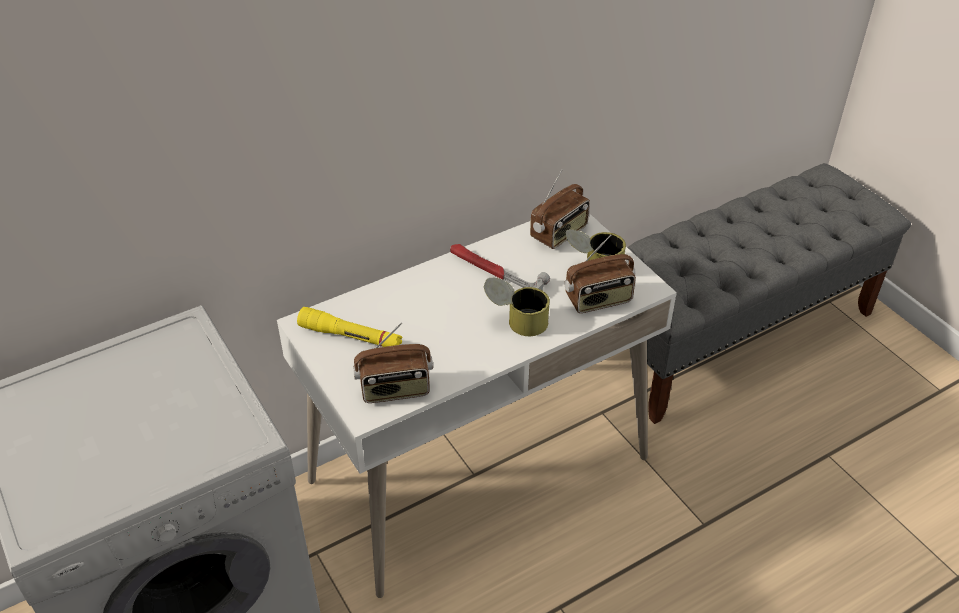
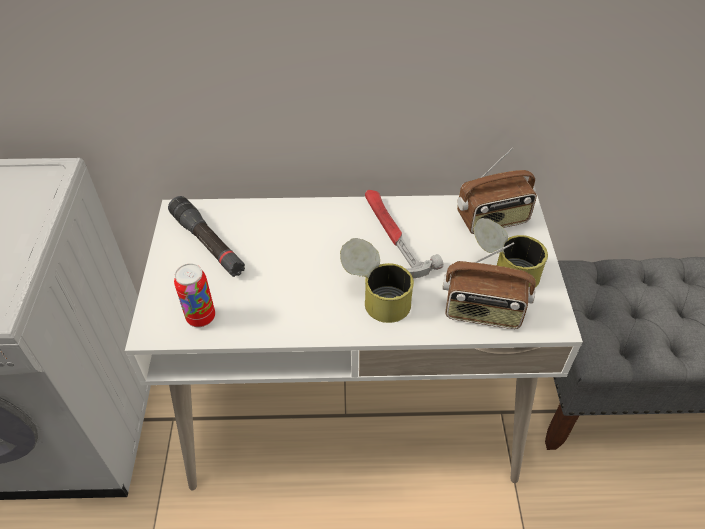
camera: 30 degrees right, 5 degrees up
(350, 337) = (208, 243): yellow flashlight -> black flashlight
(395, 390) = (201, 317): radio -> can

